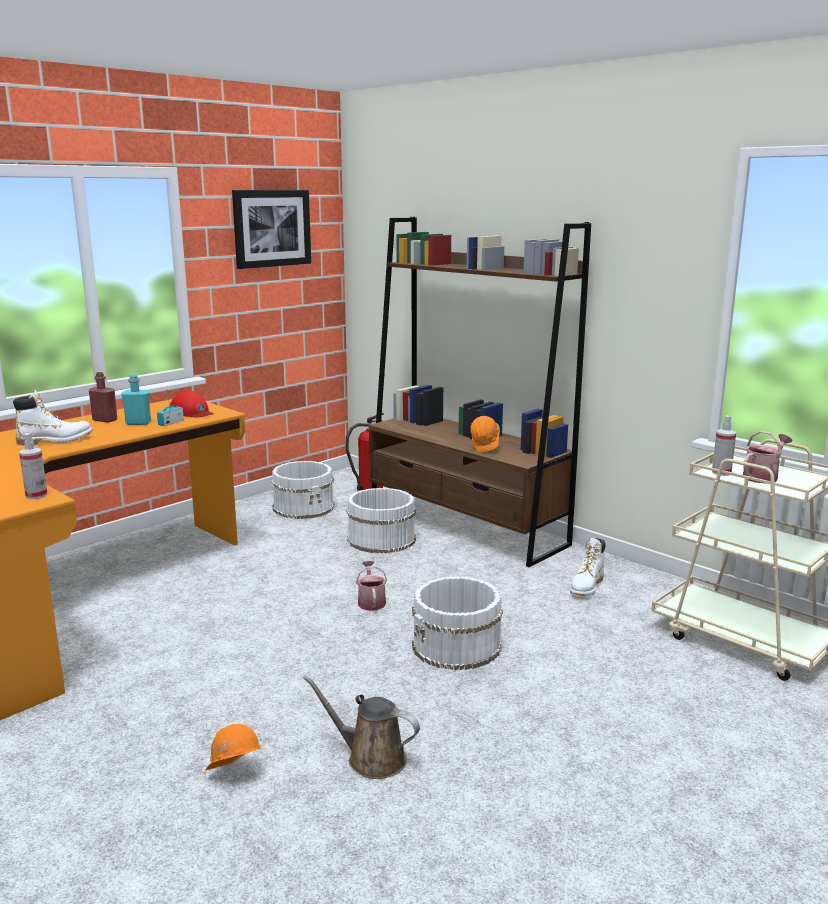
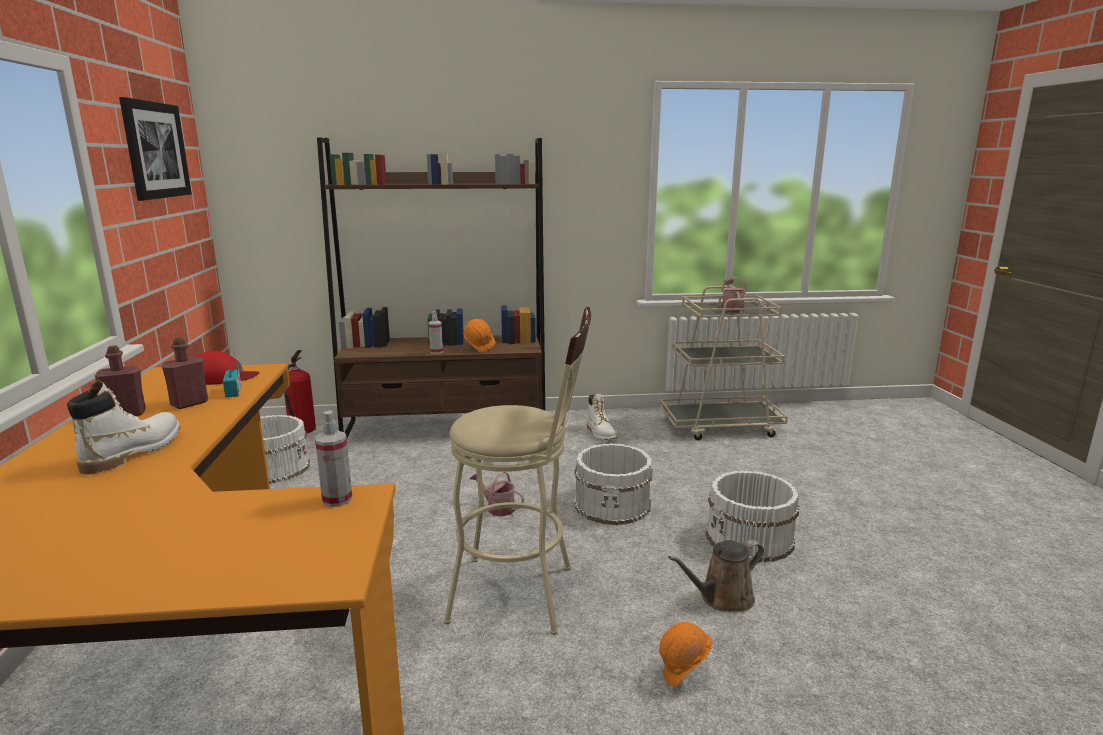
camera: 50 degrees left, 0 degrees up
(138, 423) = (189, 404): turquoise bottle -> red bottle
(264, 664) = (524, 594): none -> beige stool
(381, 539) = (404, 463): white bucket -> white bucket (750, 538)
(721, 472) = (712, 312): spray bottle -> spray bottle (436, 352)

